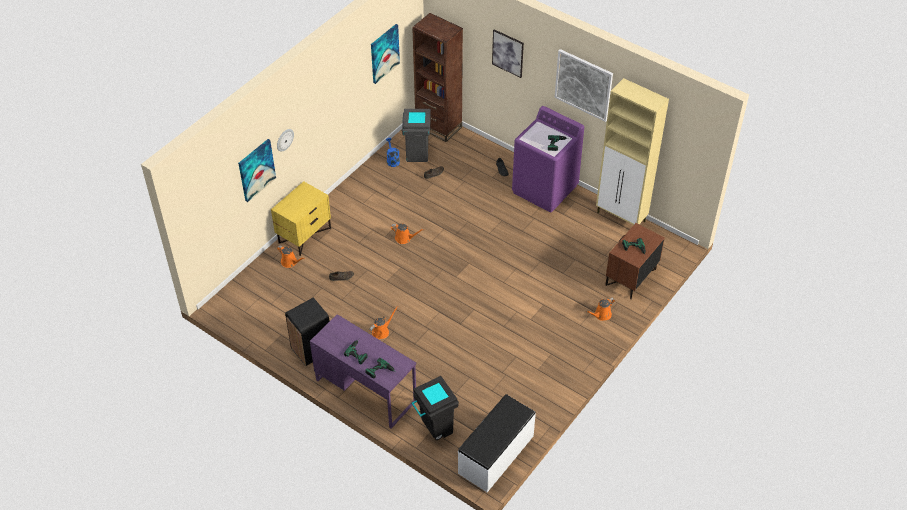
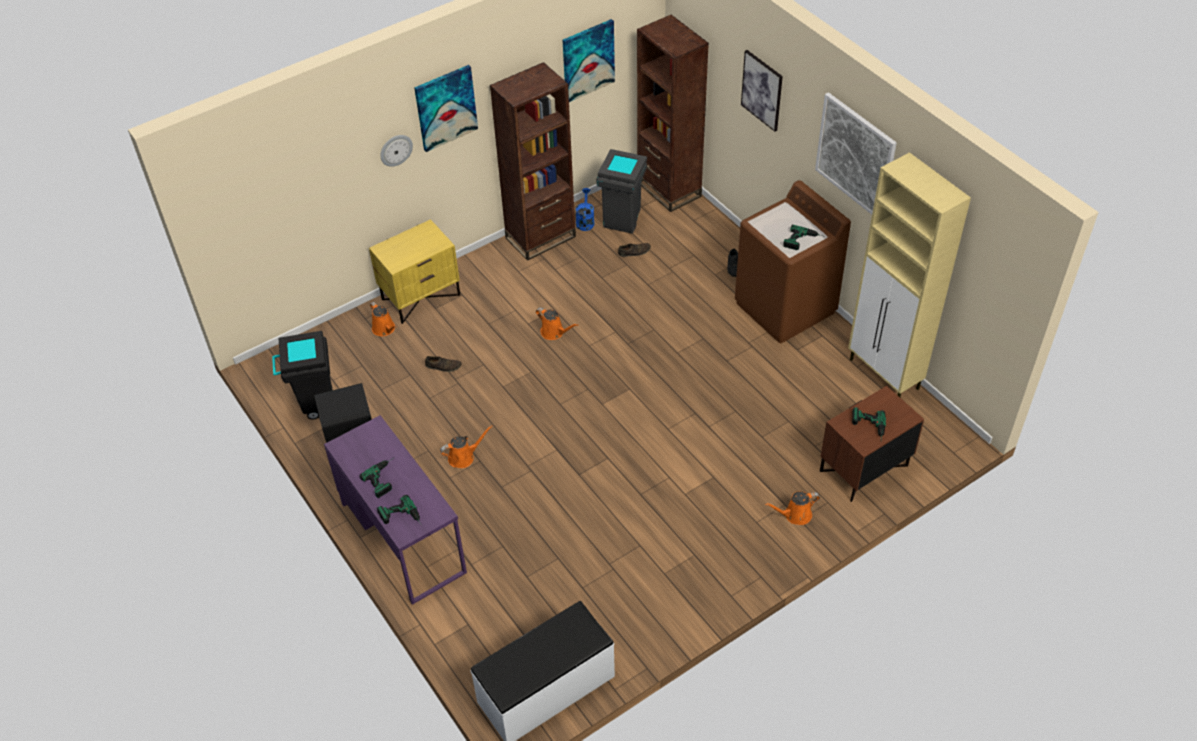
camera: 20 degrees right, 0 degrees up
(256, 170) = (342, 184): picture -> picture (446, 107)
(367, 177) = (540, 237): none -> brown bookcase
(434, 430) = (473, 625): black trash can -> black trash can (315, 407)
(545, 189) = (785, 308): purple washing machine -> brown washing machine

